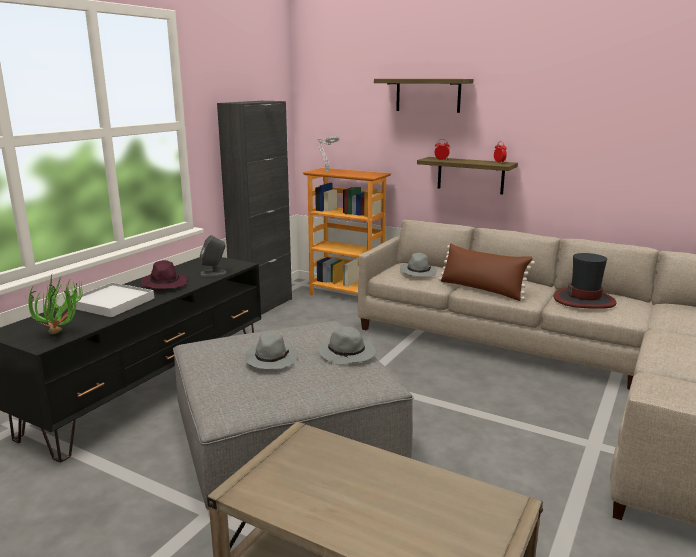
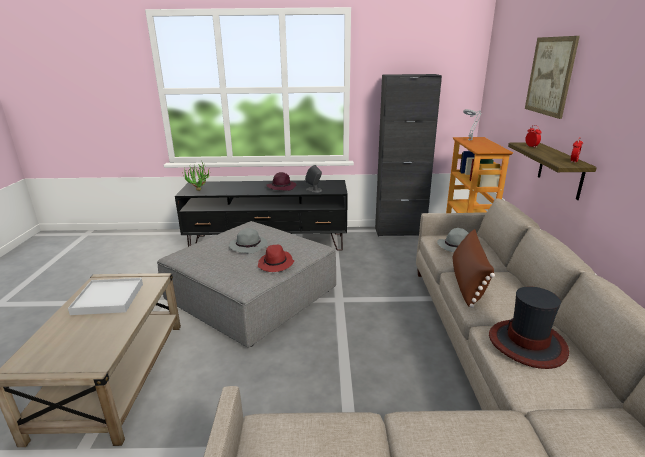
camera: 60 degrees right, 5 degrees up
(112, 303) = (244, 187): white tray -> white tray (108, 299)
(347, 354) = (276, 264): grey hat -> red hat
(428, 95) = (550, 76): shelf -> picture

